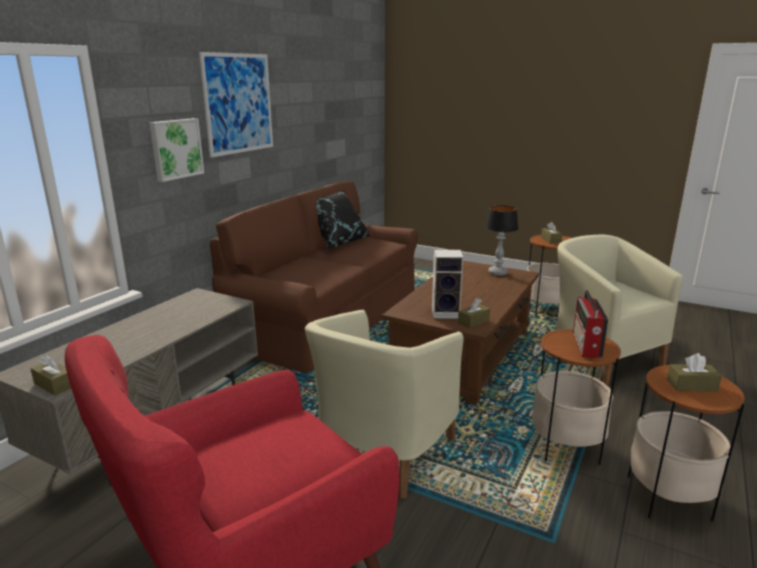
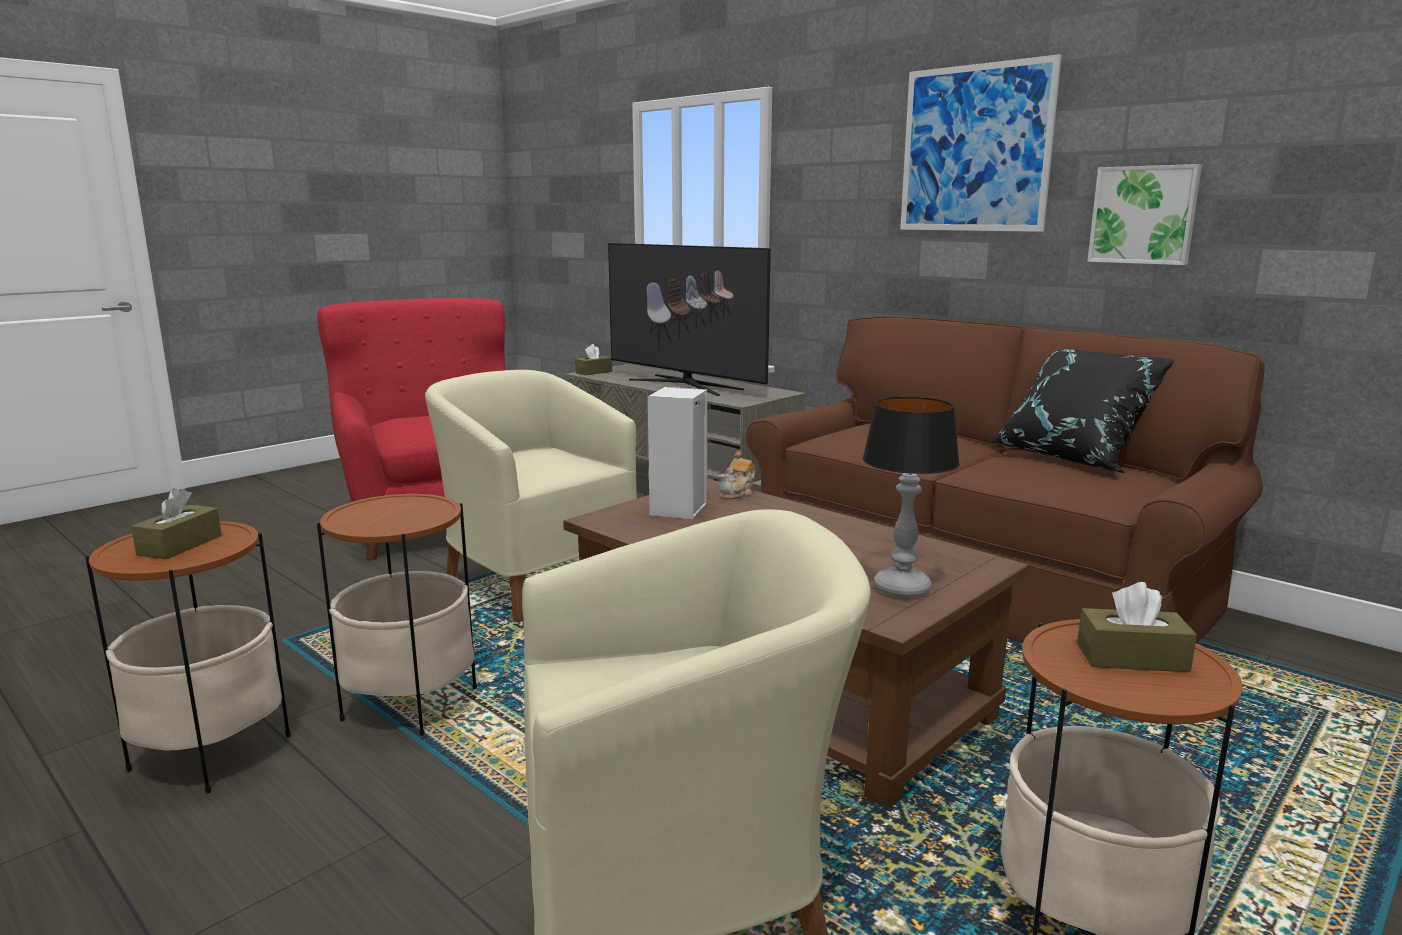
camera: 105 degrees right, 5 degrees down
(154, 328) = (685, 384): none -> television
(176, 149) = (850, 209): picture -> picture (1144, 215)
(409, 304) = (737, 494): none -> teapot
(473, 321) = (628, 521): brown tissue box -> none
(586, 346) = (383, 515): radio -> none

